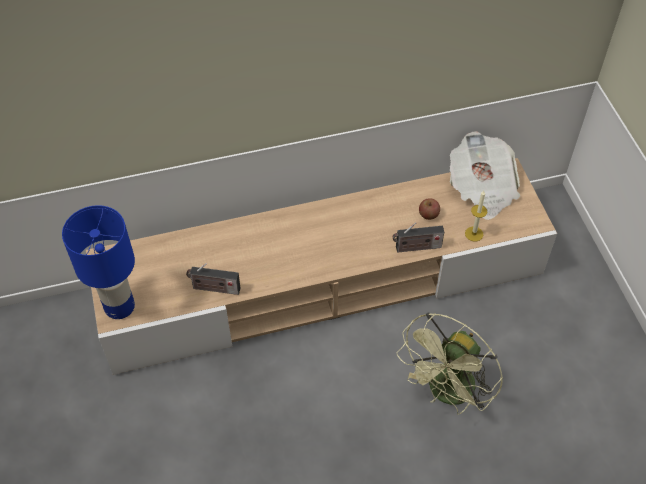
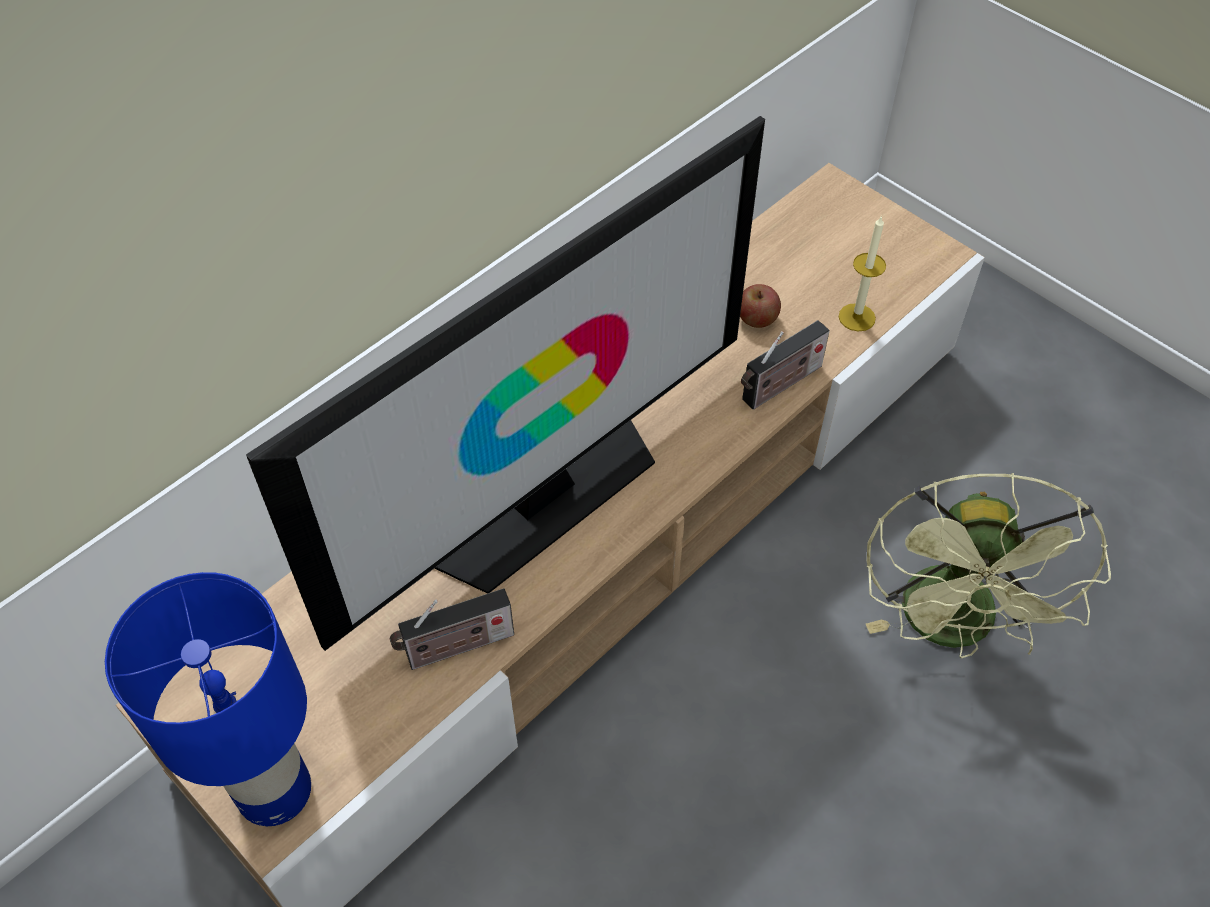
camera: 30 degrees left, 0 degrees up
(285, 247) = (542, 496): none -> television
(482, 189) = (812, 237): newspaper -> none

